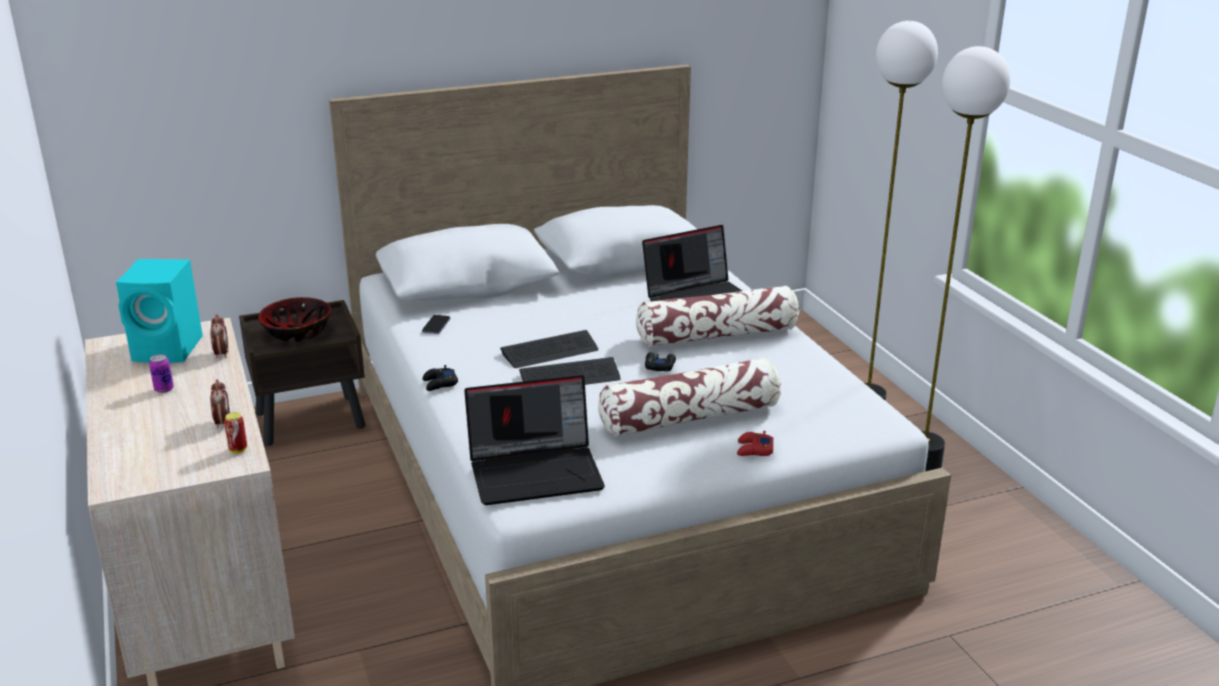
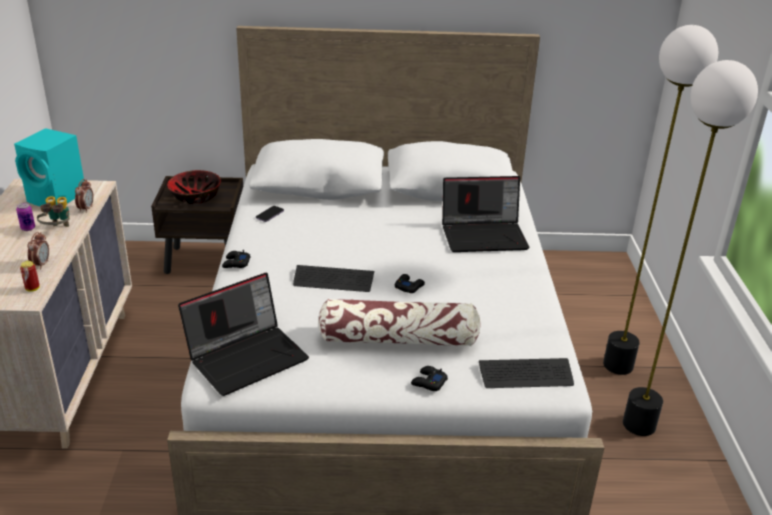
camera: 20 degrees right, 5 degrees up
(207, 383) = (58, 230): none -> binoculars
(537, 471) = (247, 356): laptop -> laptop turned 45 degrees counterclockwise
(550, 351) = (335, 254): keyboard -> keyboard (525, 375)
(717, 335) = (475, 269): pillow -> none
(754, 450) = (428, 382): red game controller -> black game controller

